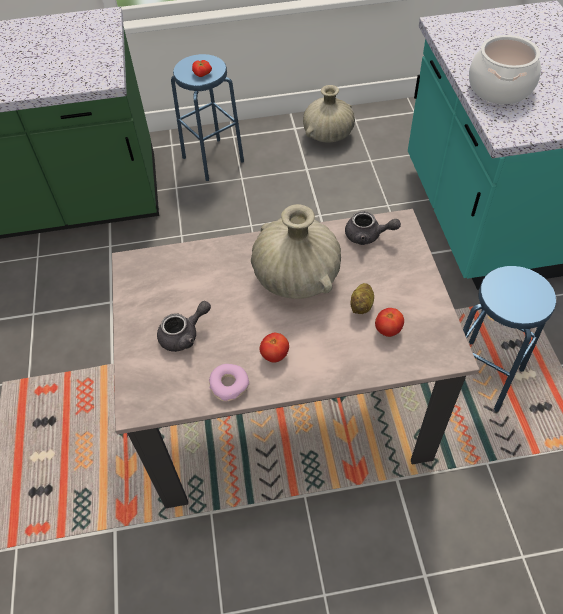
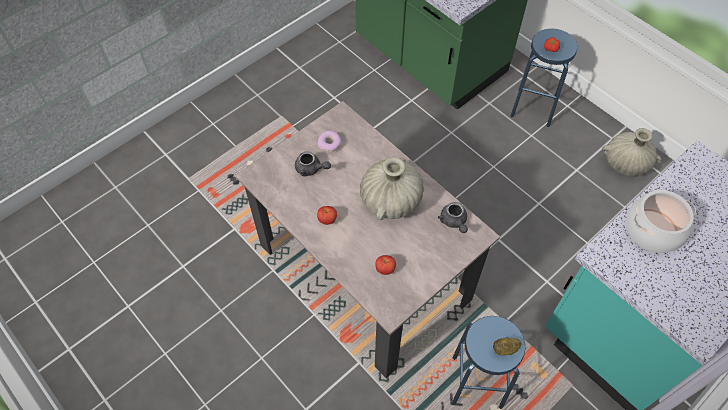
camera: 55 degrees right, 5 degrees up
(229, 385) = (293, 209): donut -> donut (330, 144)
(362, 305) = (394, 246): potato -> potato (505, 349)

